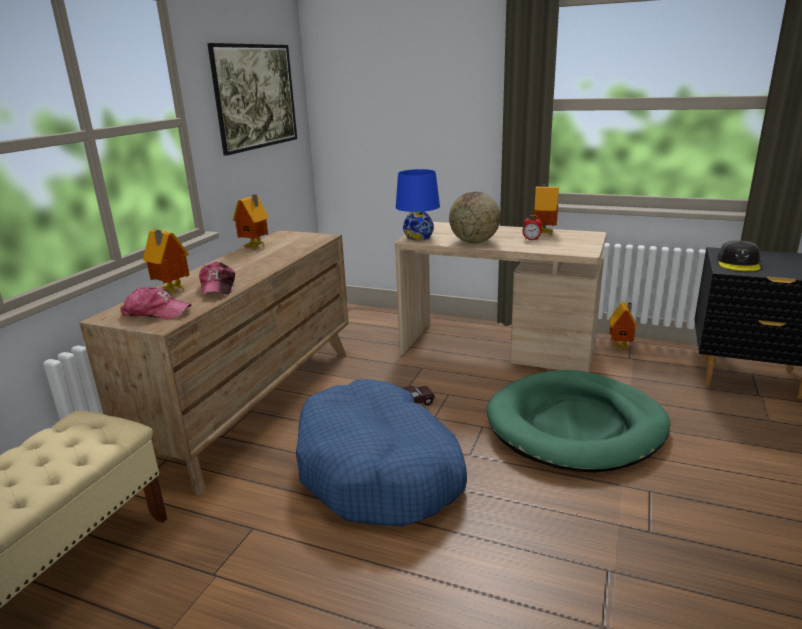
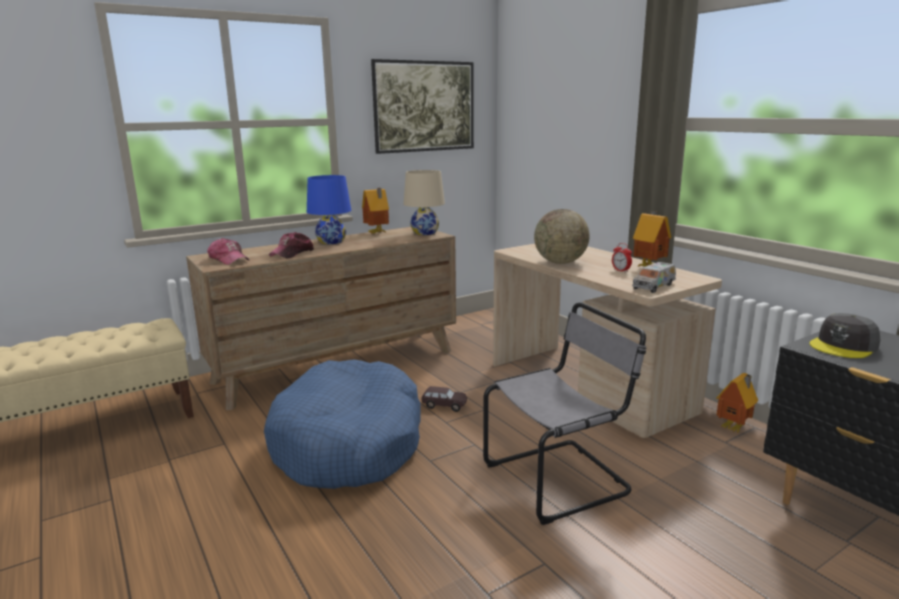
camera: 35 degrees right, 5 degrees down
(171, 290) = (265, 249): toy house -> none
(305, 236) = (425, 233): none -> beige table lamp
(418, 237) = (521, 250): blue table lamp -> blue table lamp (331, 241)
(575, 426) = (560, 478): green dog bed -> grey chair
(579, 247) = (653, 286): none -> toy truck

